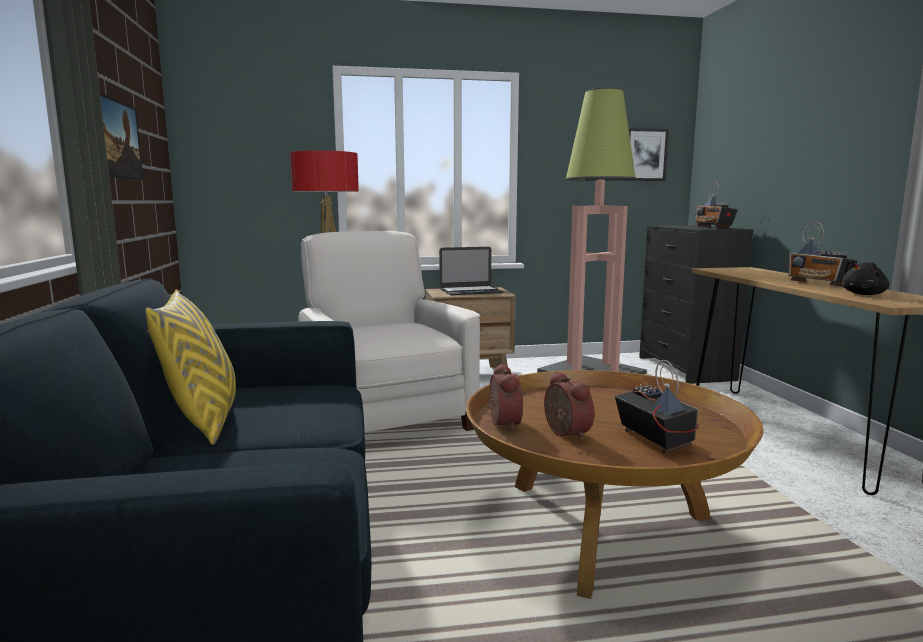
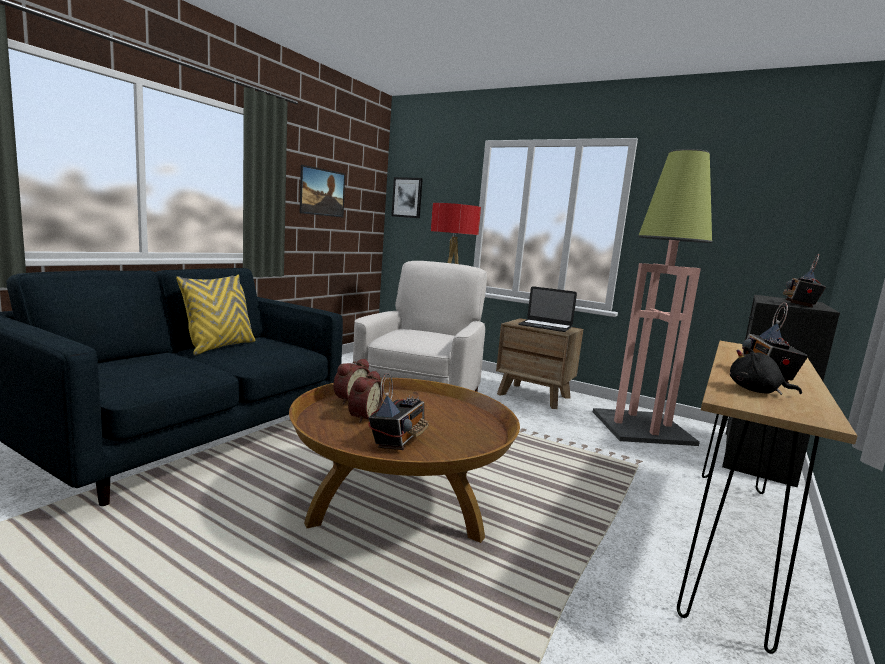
camera: 40 degrees right, 0 degrees up
(645, 155) = (776, 219): picture -> picture (407, 197)

